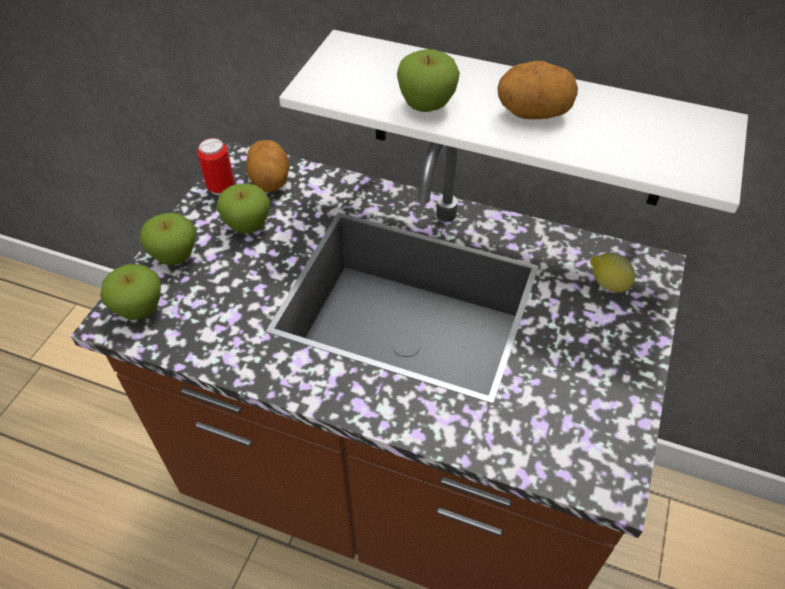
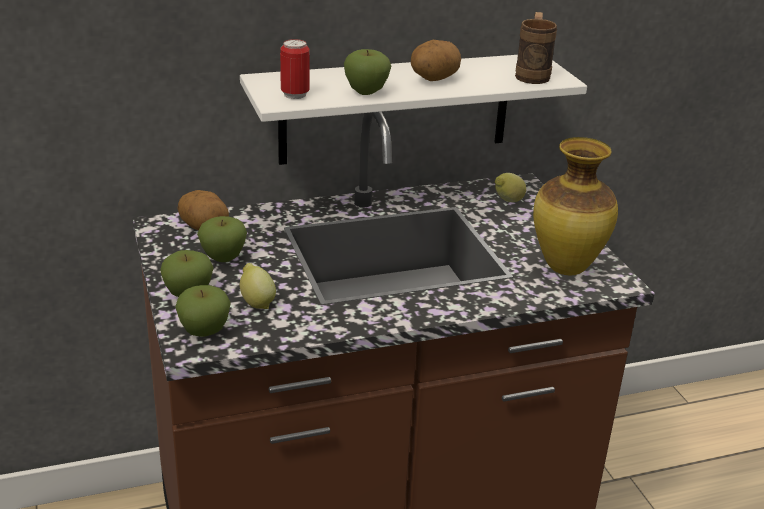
camera: 40 degrees left, 20 degrees down
(215, 297) = (256, 302): none -> lemon
(221, 187) = (167, 245): can -> can (295, 95)
(567, 424) = (565, 268): none -> vase
(679, 152) = (532, 74): none -> brown mug

